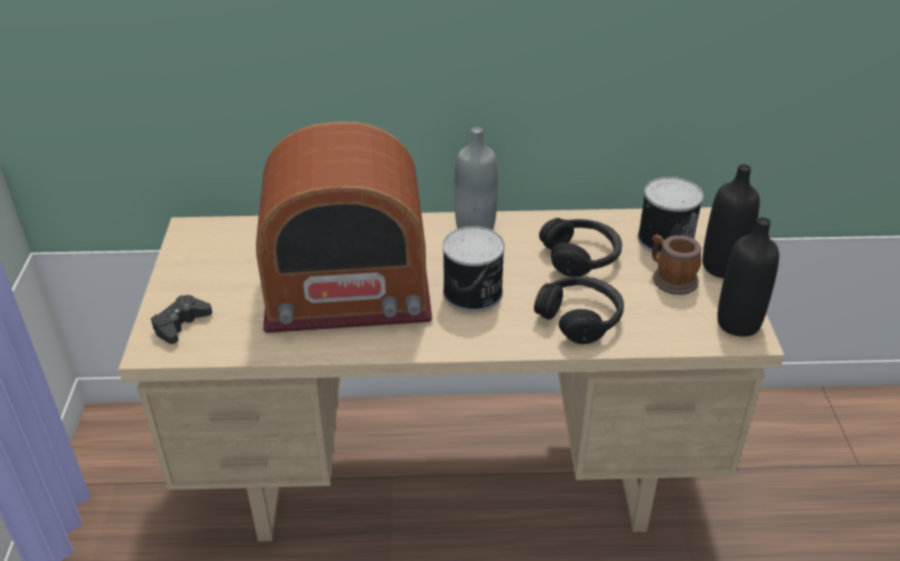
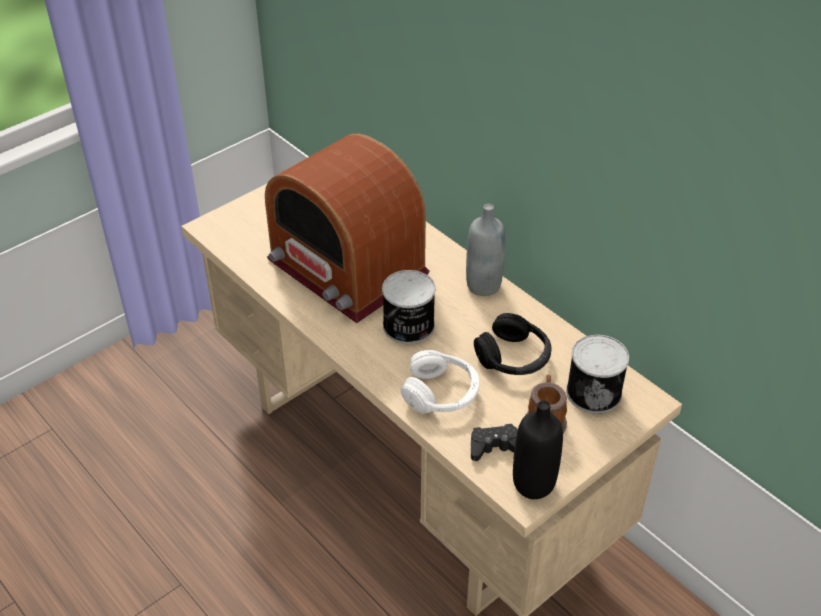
camera: 50 degrees right, 5 degrees up
(181, 324) = (240, 223): black game controller -> black game controller (495, 447)
(580, 318) = (441, 393): black headphones -> white headphones
(722, 267) = (597, 442): black bottle -> none

